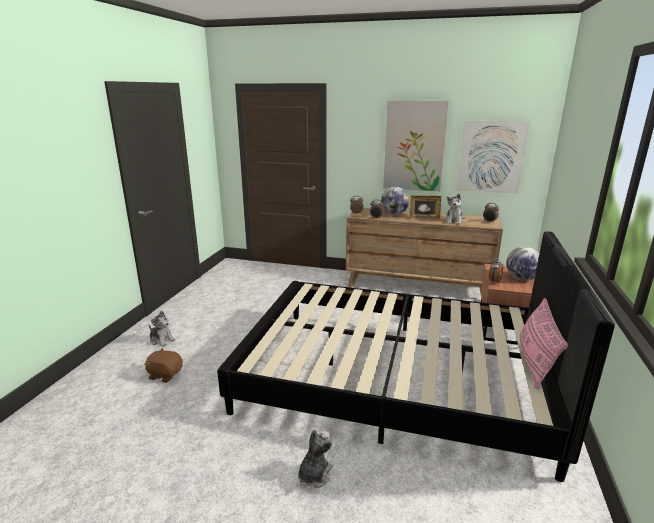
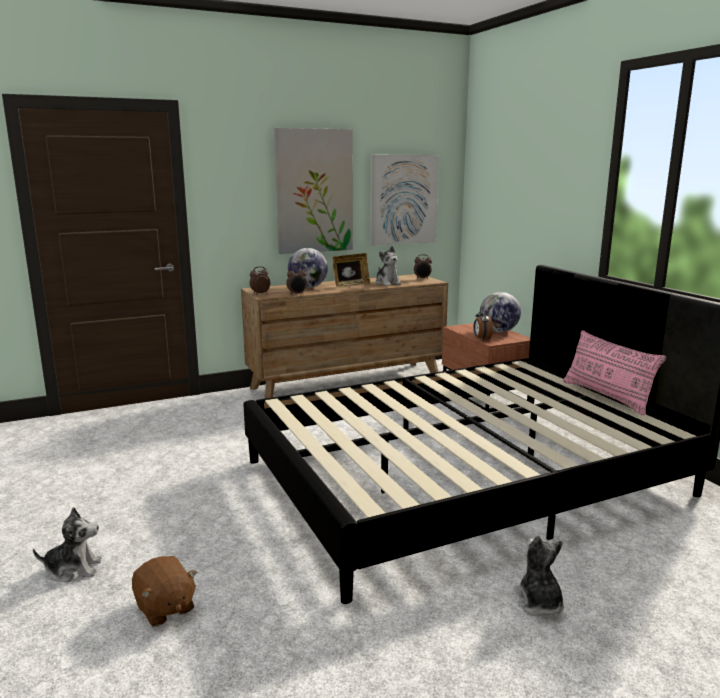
camera: 40 degrees left, 5 degrees down
(165, 375) = (165, 608): brown plush toy -> brown plush toy turned 105 degrees counterclockwise

